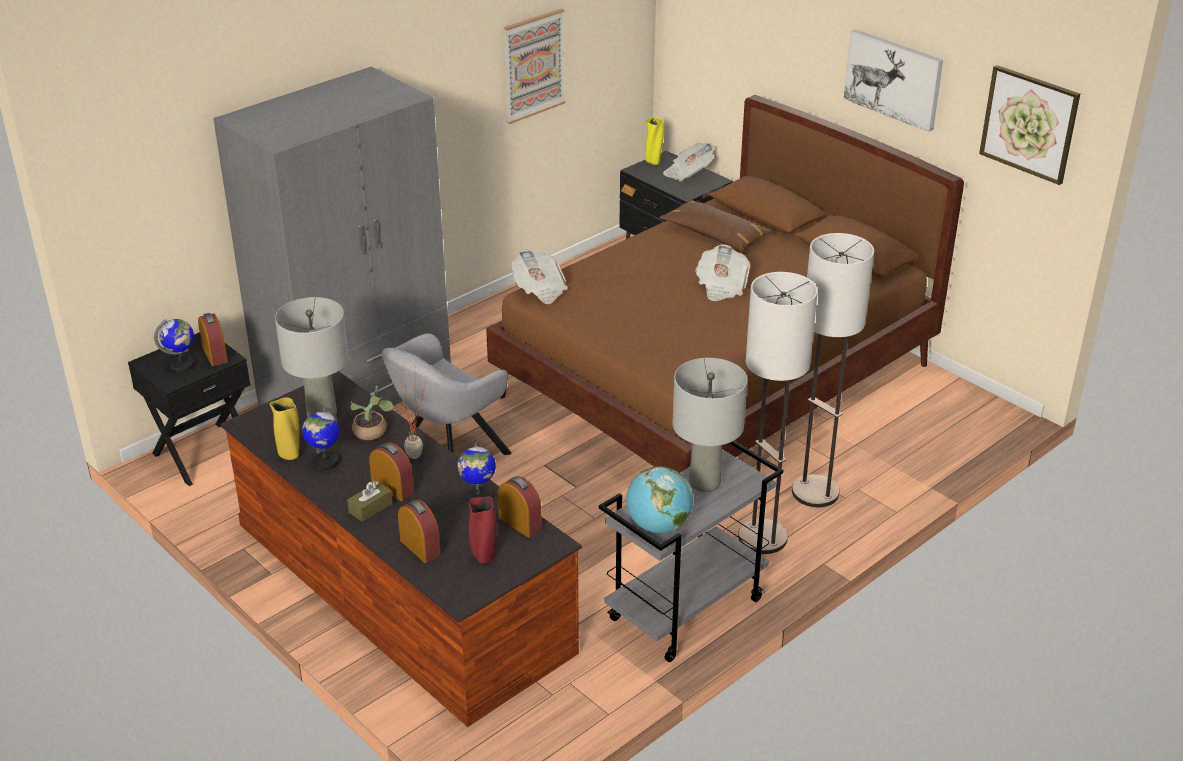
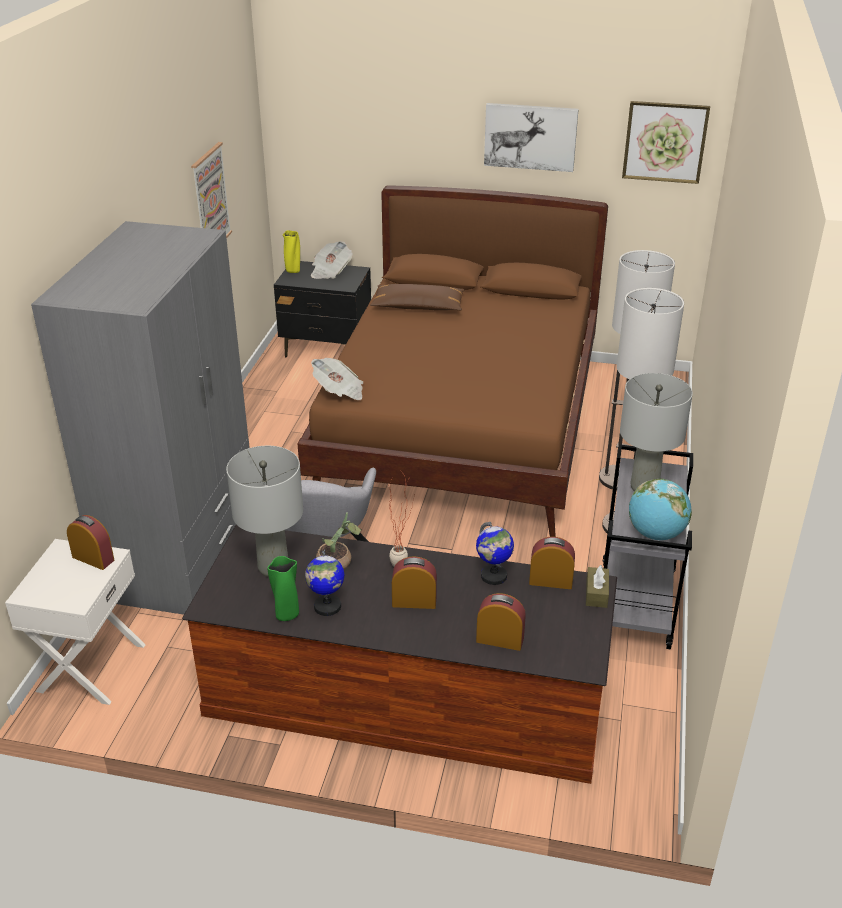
camera: 35 degrees left, 0 degrees up
(182, 365) = (70, 581): globe -> none
(203, 452) = (90, 667): black nightstand -> white nightstand
(290, 455) = (287, 615): yellow vase -> green vase
(370, 508) = (417, 627): brown tissue box -> brown tissue box (596, 593)
(484, 557) = (559, 621): red vase -> none
(721, 287) = (472, 342): newspaper -> none

